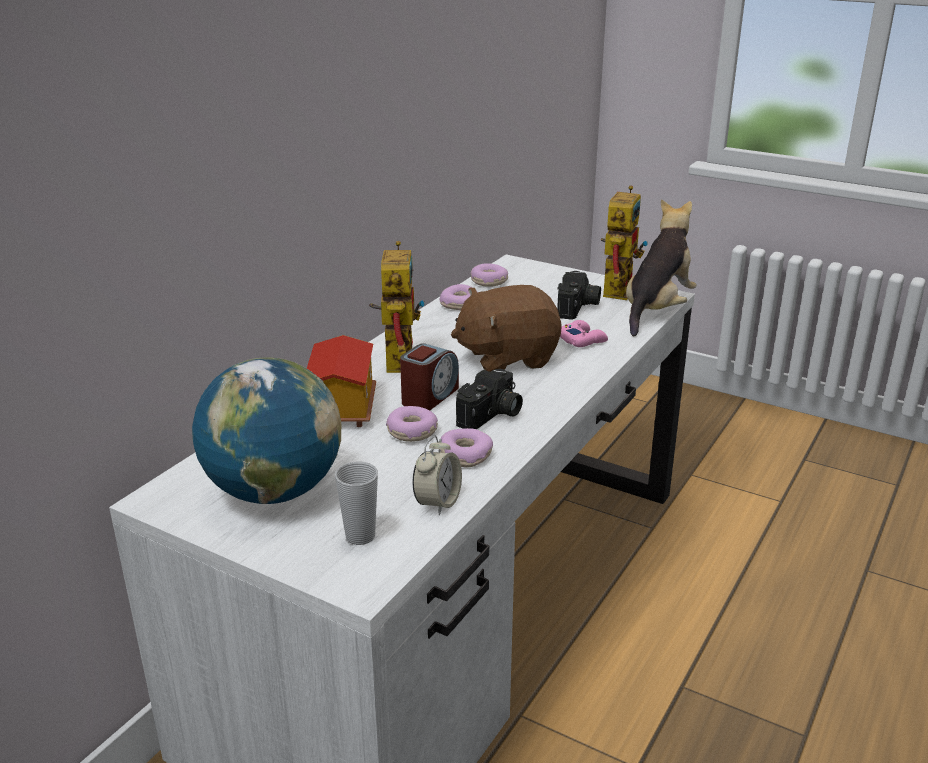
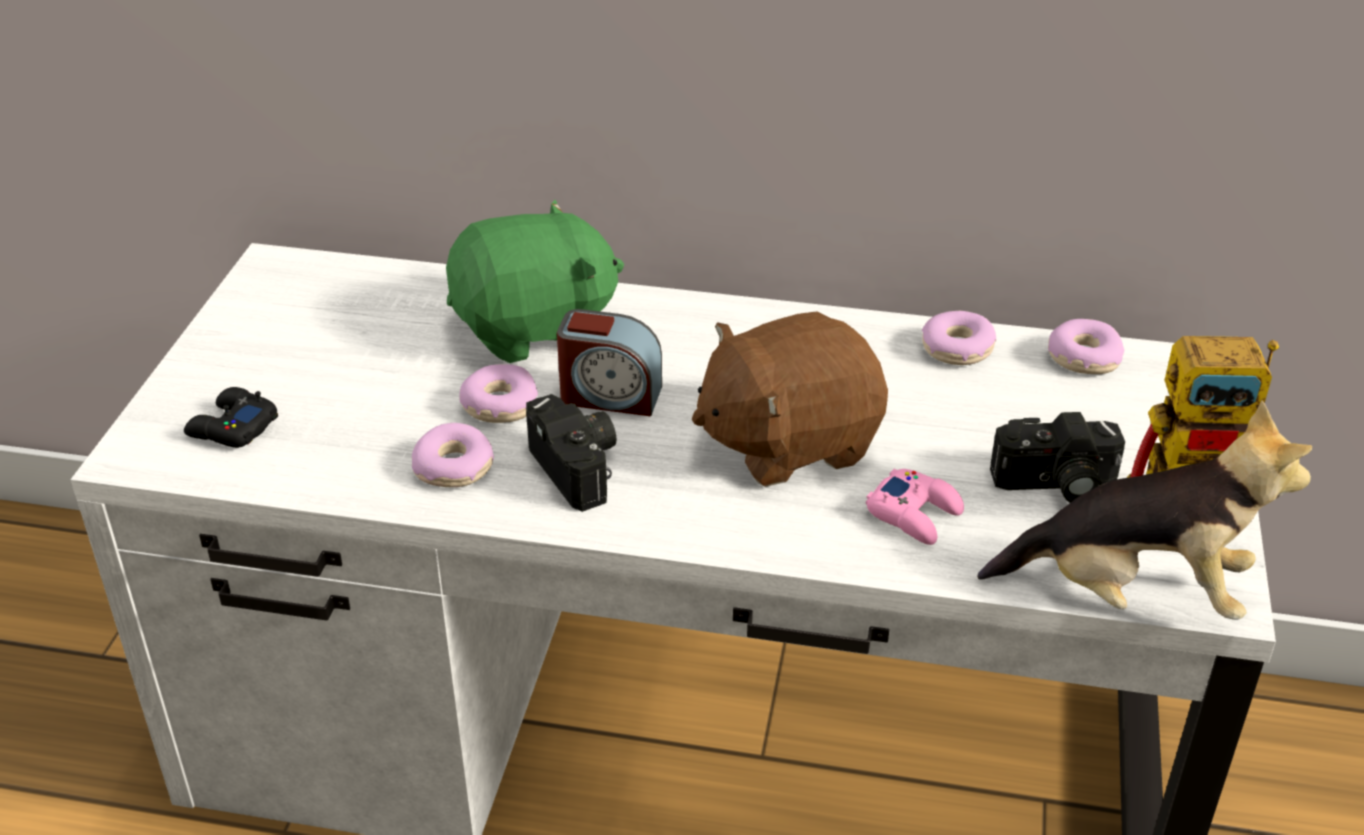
camera: 70 degrees right, 10 degrees up
(274, 491) = (312, 338): globe -> none
(340, 409) = (535, 329): toy house -> green plush toy
(360, 536) = (232, 428): cup -> black game controller
(397, 358) = (715, 336): toy robot -> none
(438, 502) = (323, 471): alarm clock -> none
(491, 416) = (580, 467): camera -> camera turned 135 degrees counterclockwise
(507, 357) = (788, 442): brown plush toy -> brown plush toy turned 75 degrees counterclockwise

